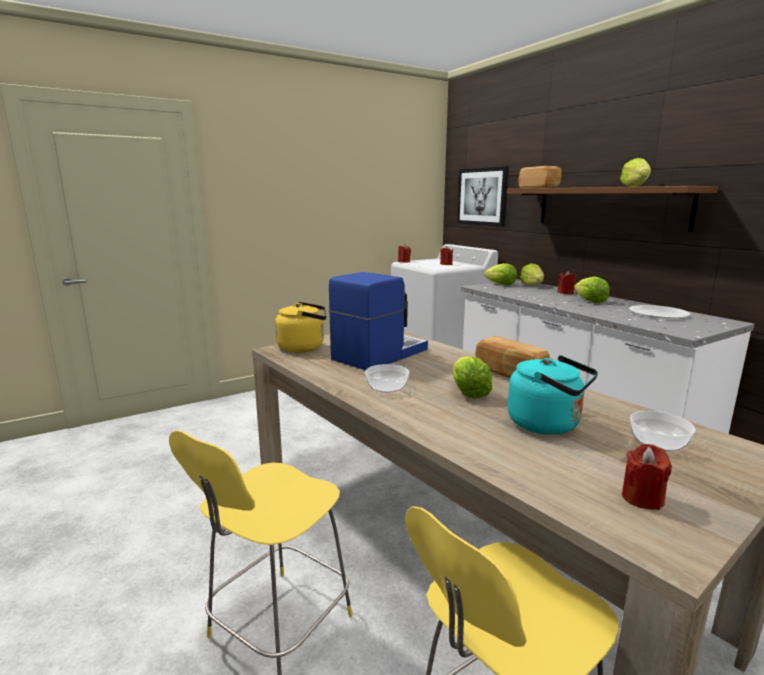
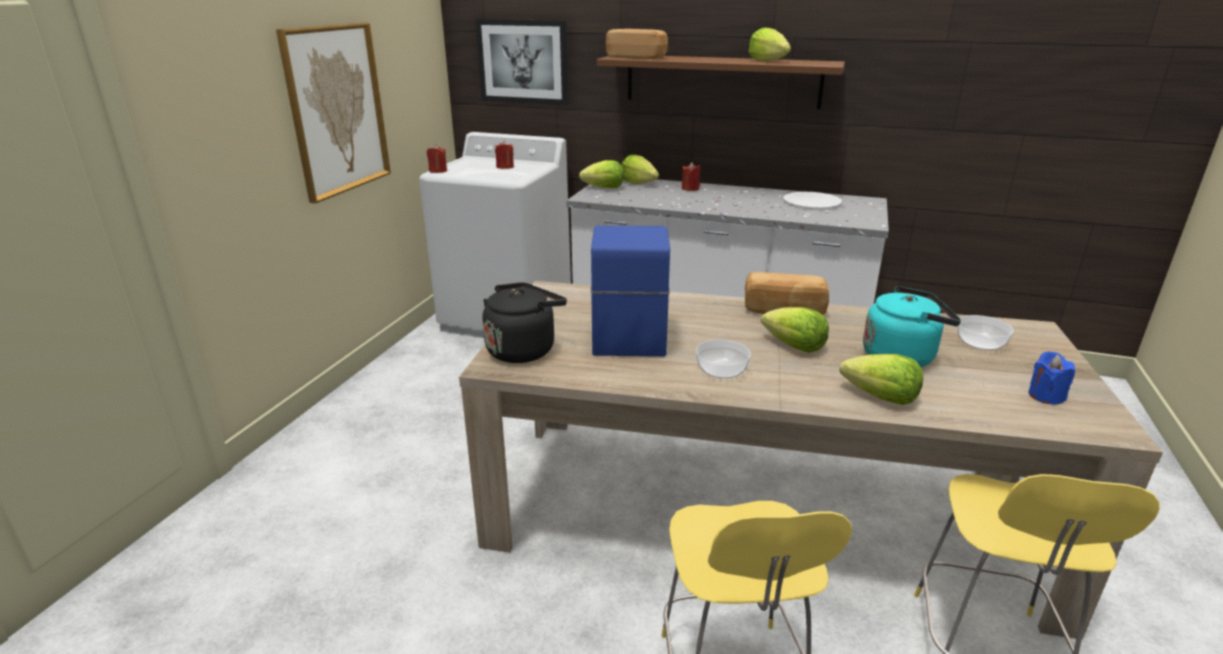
camera: 40 degrees left, 10 degrees up
(304, 347) = (523, 349): yellow kettle -> black kettle
(340, 214) = (337, 110): none -> picture
(589, 301) = (733, 197): lettuce -> lettuce (881, 397)
(642, 498) = (1045, 396): red candle -> blue candle

